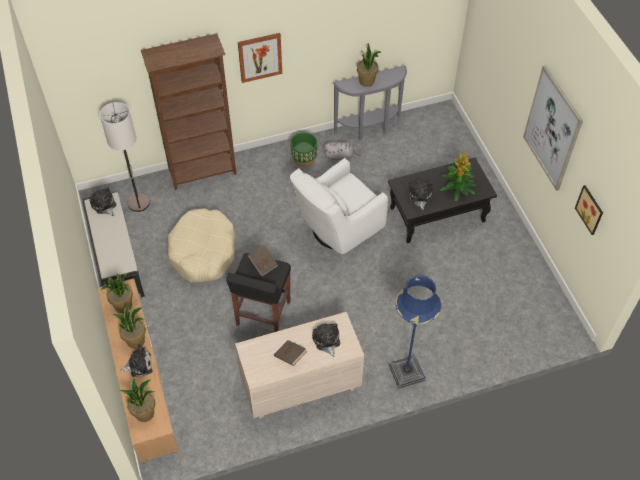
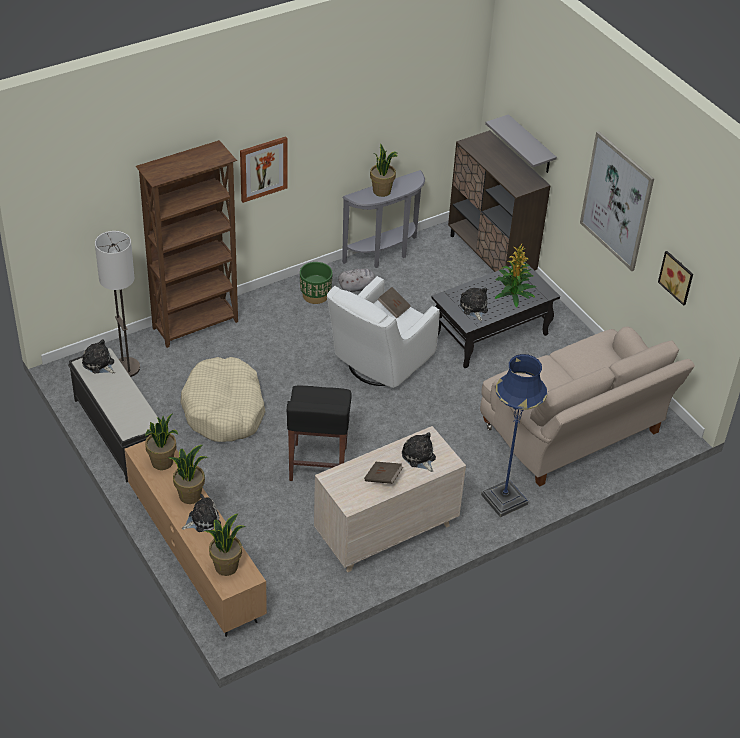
camera: 15 degrees left, 10 degrees down
(263, 264) = (319, 393): brown book -> brown book (394, 308)
(456, 142) = (491, 257): none -> brown cabinet
(483, 319) = (574, 433): none -> beige sofa
(495, 60) = (530, 145): none -> grey shelf

